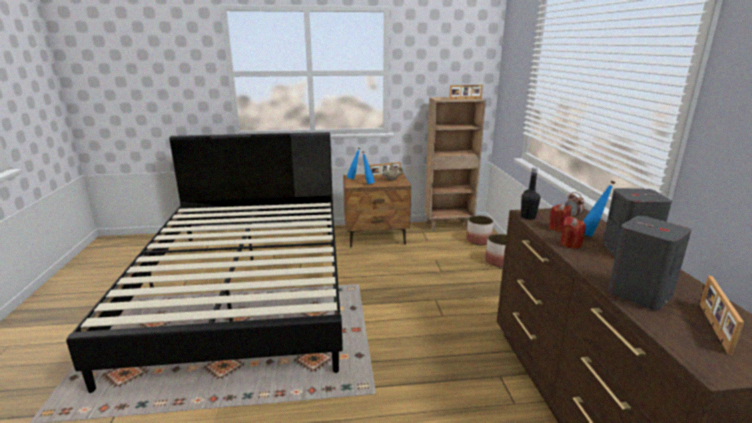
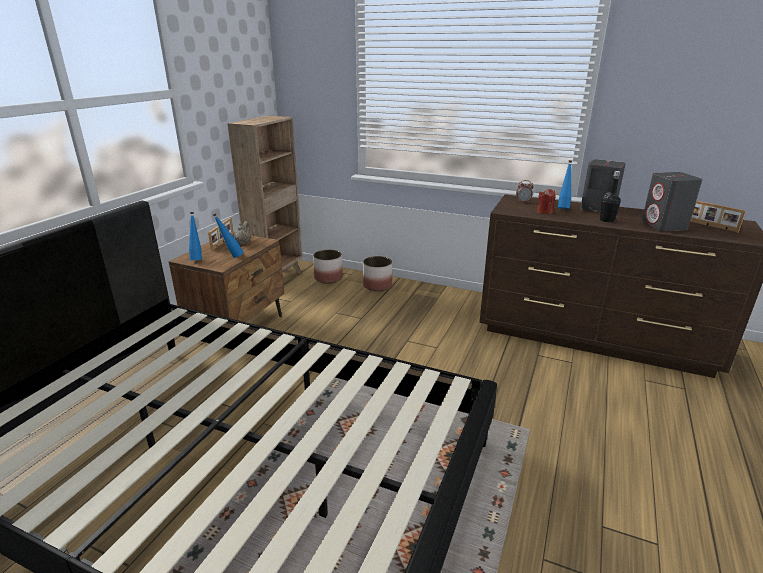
camera: 60 degrees left, 5 degrees up
(465, 99) = (273, 119): picture frame -> none
(528, 217) = (513, 212): black bottle -> black bottle (607, 220)
(570, 244) = (577, 217): red candle -> none

